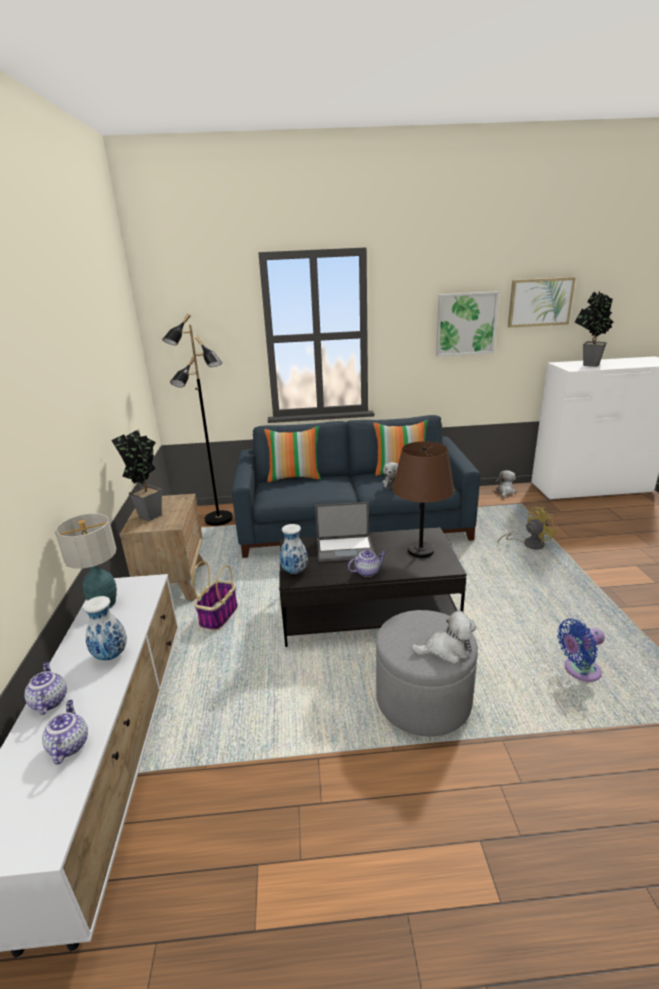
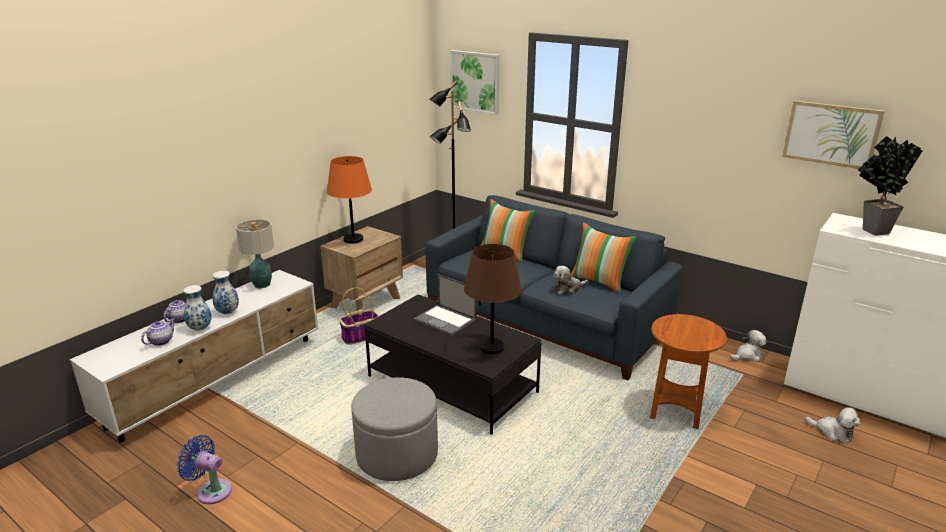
camera: 40 degrees right, 0 degrees up
(149, 514) = (353, 239): potted plant -> orange table lamp
(295, 571) = (390, 319): vase -> vase (200, 328)
(367, 572) = (430, 342): teapot -> none
(446, 650) = (391, 411): plush toy -> plush toy (833, 432)
(466, 324) = (730, 141): picture -> picture (475, 82)
(528, 544) = (676, 410): yellow fan -> brown side table
(579, 670) = (531, 511): blue fan -> blue fan (211, 490)

